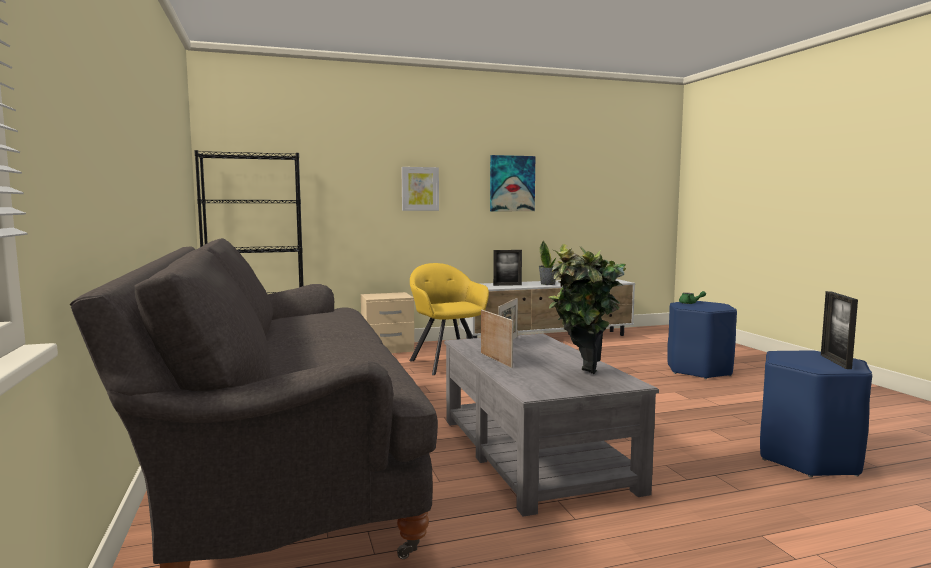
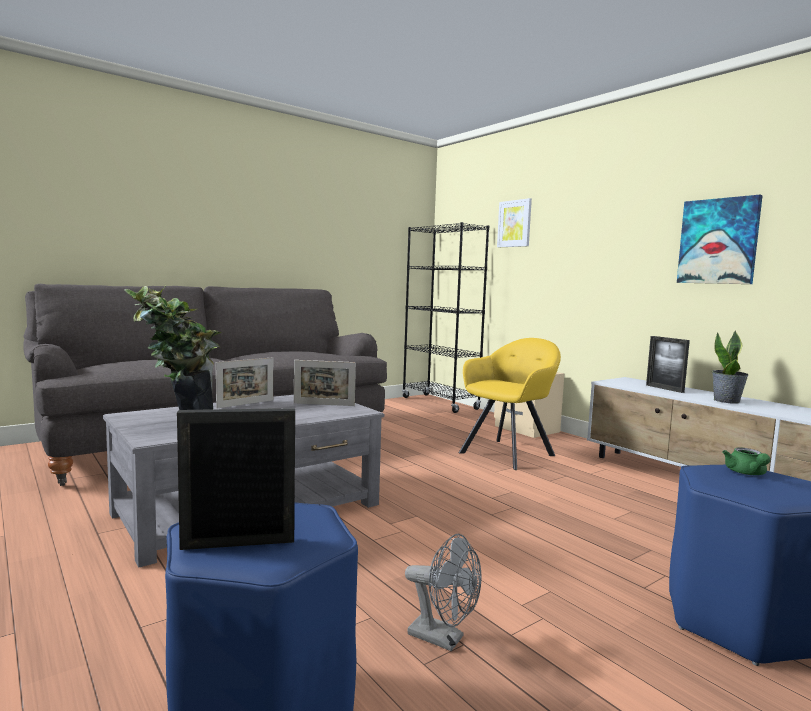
camera: 70 degrees right, 0 degrees up
(420, 189) = (592, 253): picture -> picture (514, 223)
(727, 417) = (443, 638): none -> grey fan

